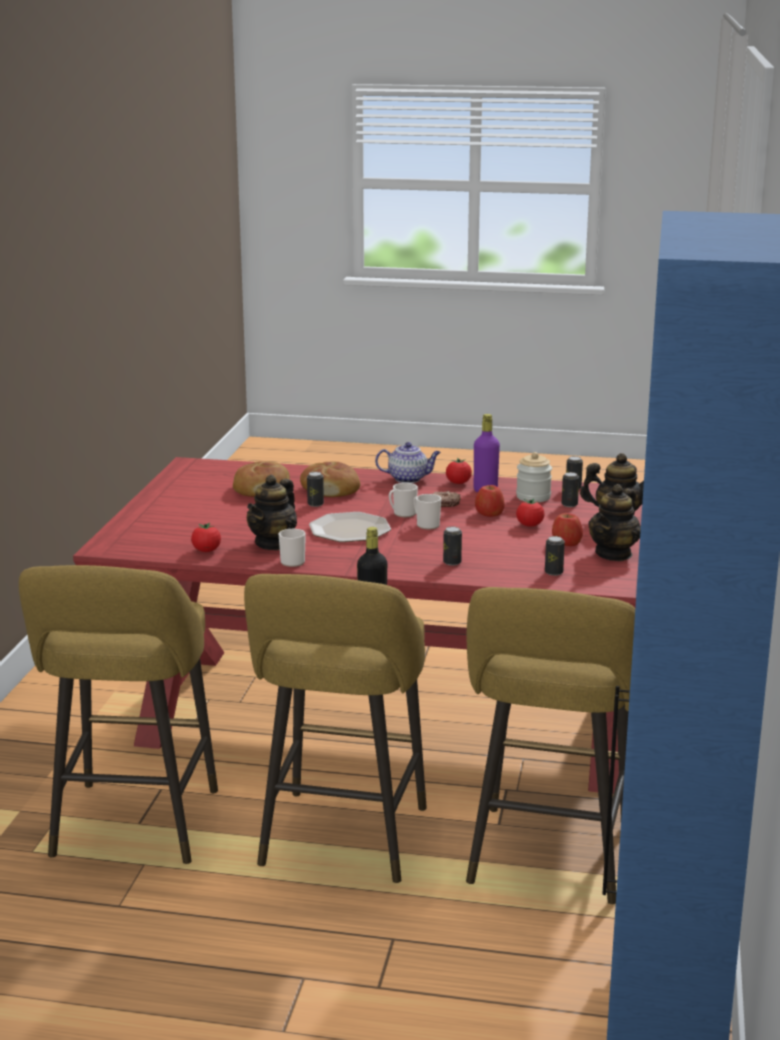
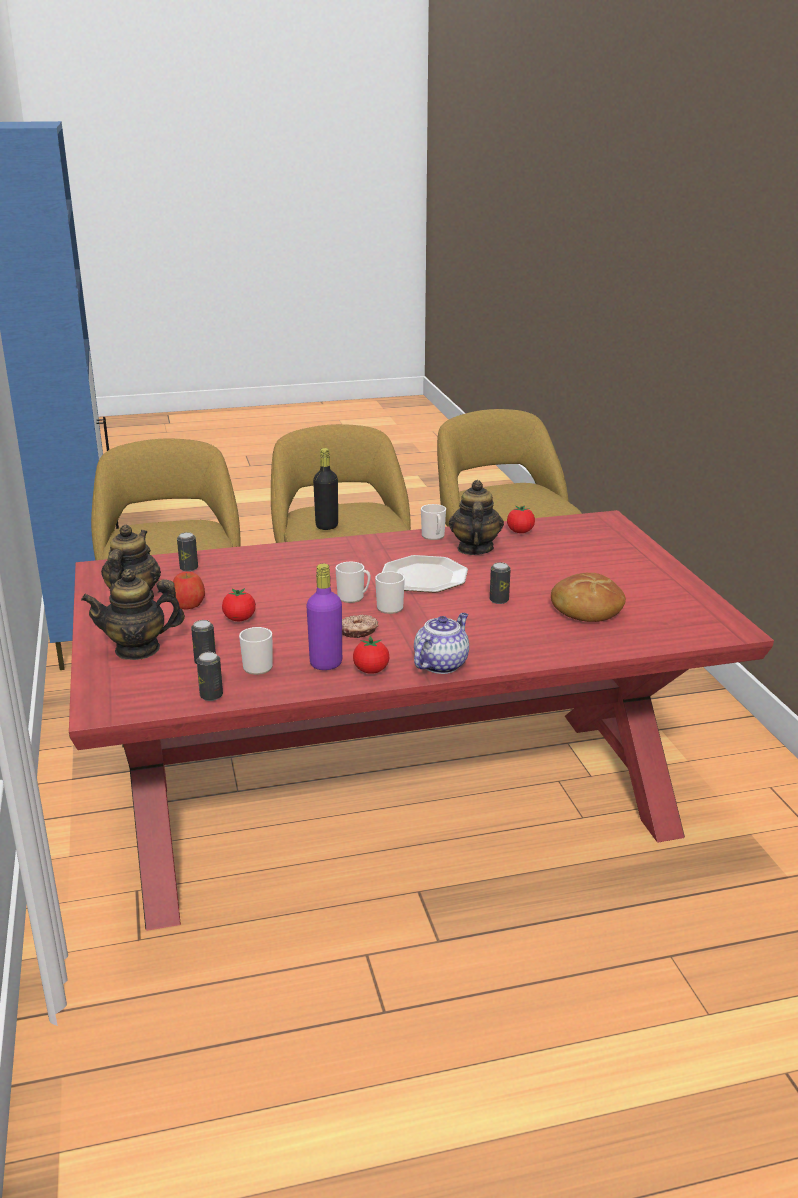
camera: 155 degrees right, 5 degrees up
(330, 489) = (511, 625): bread -> none
(408, 479) = (441, 664): teapot -> teapot turned 150 degrees clockwise
(452, 562) = (291, 561): can -> none
(489, 513) = (296, 628): apple -> none
(533, 497) = (257, 665): jar -> mug

